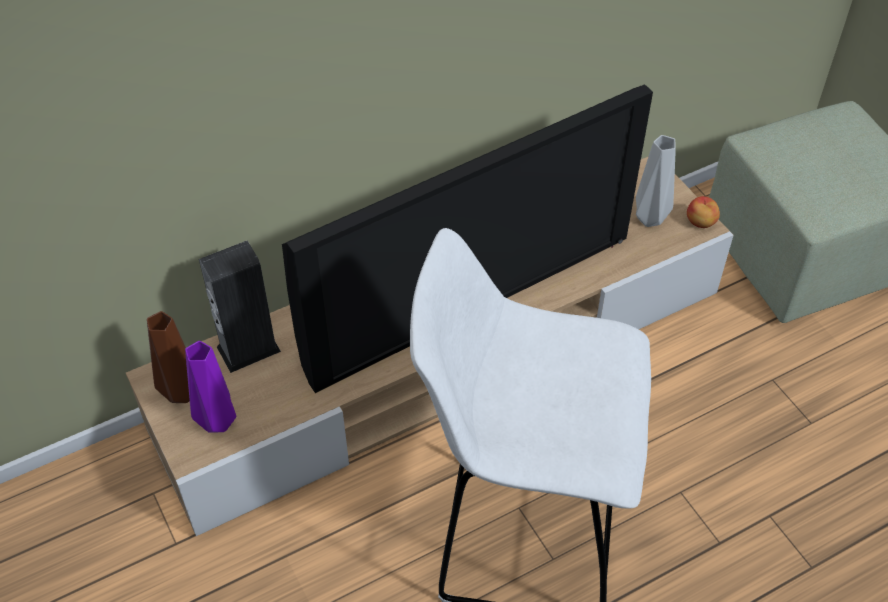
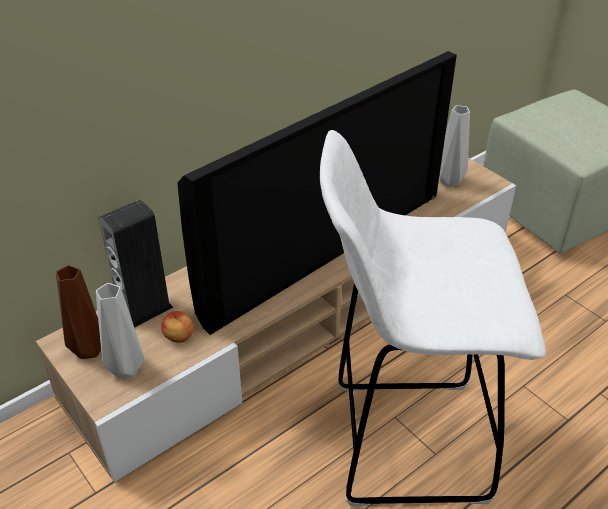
camera: 10 degrees left, 10 degrees down
(216, 420) = (125, 368): purple vase -> grey vase
(700, 222) = (489, 180): apple -> apple (179, 337)

